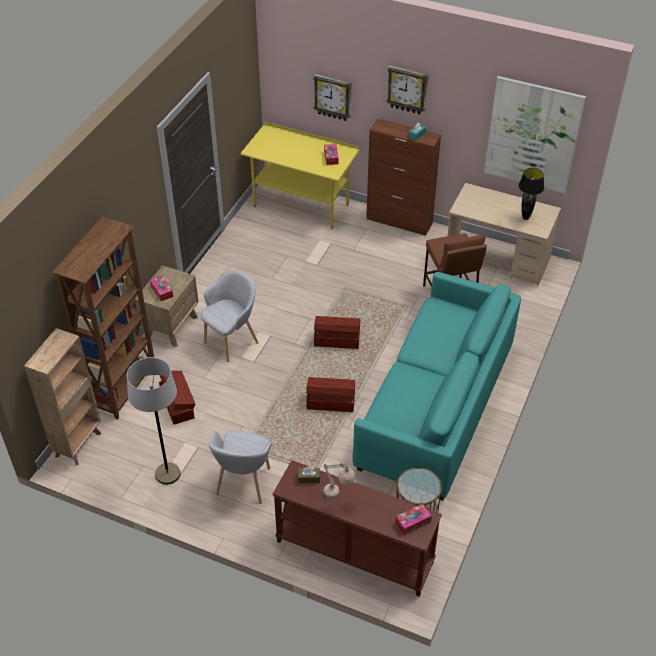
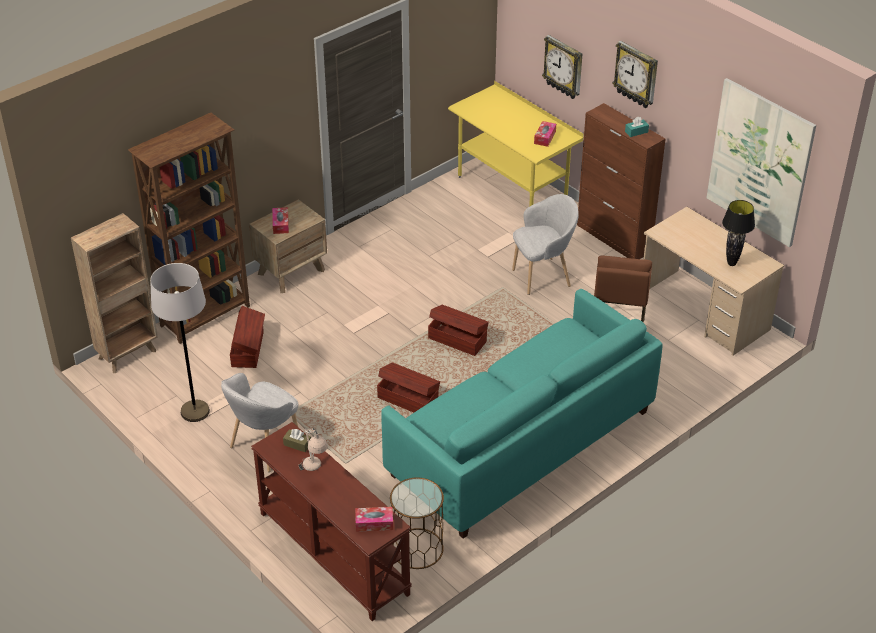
camera: 25 degrees right, 5 degrees down
(232, 341) = (344, 305): grey armchair -> grey armchair (543, 276)

